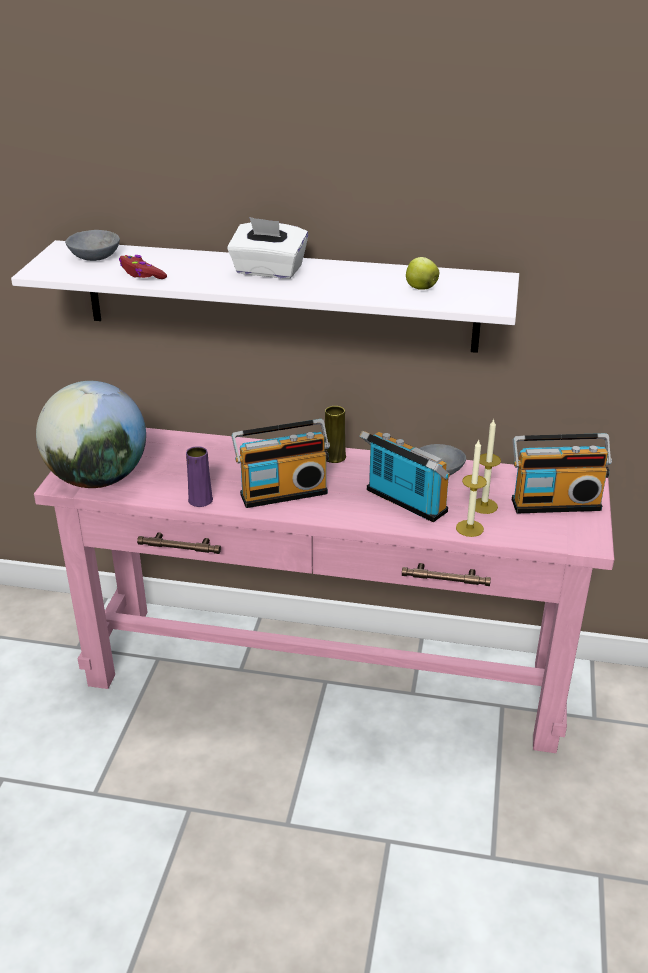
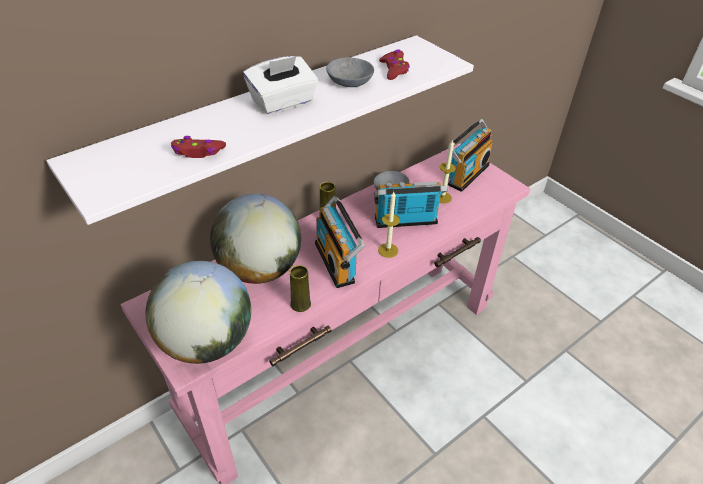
camera: 50 degrees left, 10 degrees up
(92, 256) = (119, 157): grey bowl -> grey bowl (349, 82)
(200, 500) = (300, 304): purple vase -> yellow vase
(214, 459) = (260, 269): none -> globe
(283, 492) = (337, 262): radio -> radio turned 135 degrees clockwise
(420, 288) = (394, 70): apple -> red game controller
(469, 528) = (457, 215): candle -> candle (388, 250)

